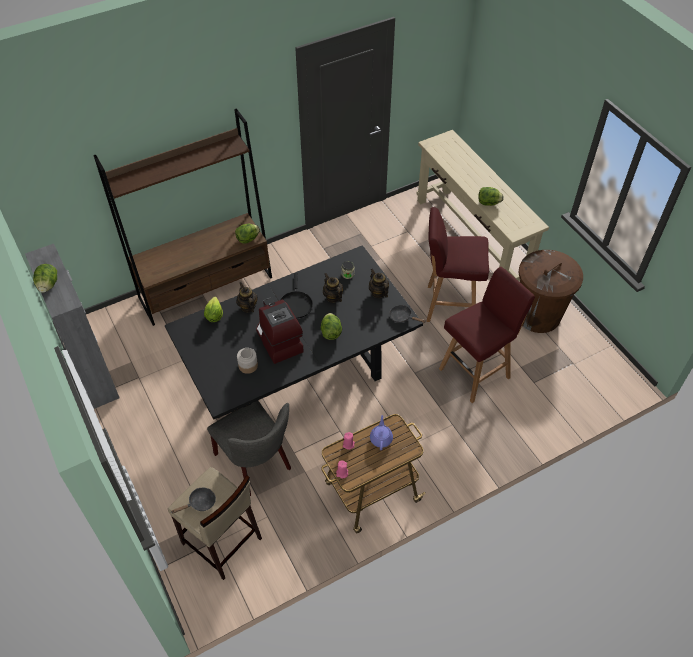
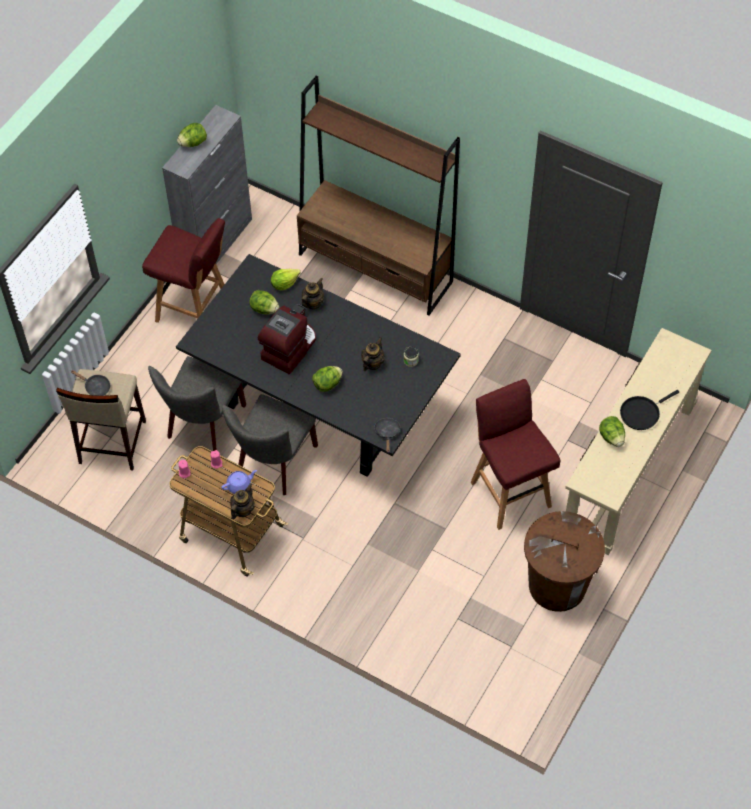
camera: 60 degrees right, 5 degrees up
(248, 239) = (417, 258): lettuce -> lettuce (264, 309)
(248, 365) = (245, 341): jar -> none
(295, 304) = (342, 338): black frying pan -> black frying pan (642, 413)
(328, 432) = (273, 464): none -> grey chair
(378, 292) = (405, 398): teapot -> teapot (242, 510)
(476, 372) = (433, 558): red stool -> red stool (194, 310)

